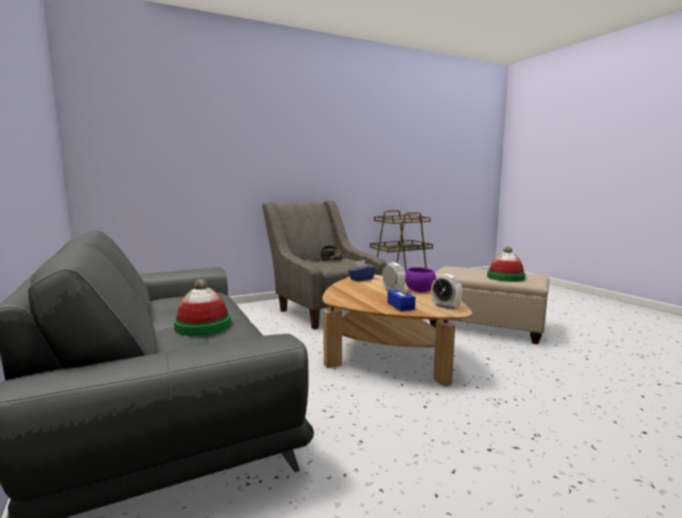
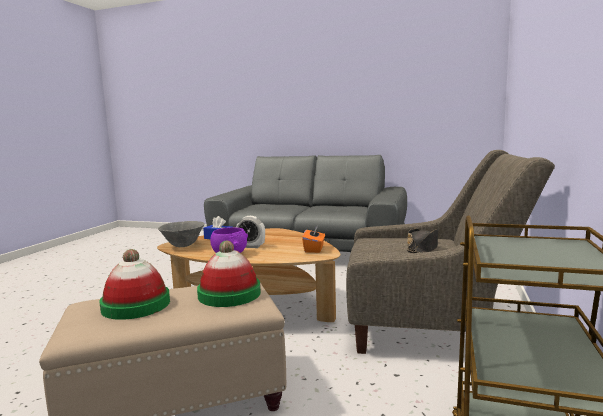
camera: 135 degrees right, 0 degrees up
(203, 326) = (290, 207): hat -> hat (229, 294)
(361, 279) = (314, 249): blue tissue box -> orange tissue box
(445, 306) = (183, 246): alarm clock -> grey bowl

